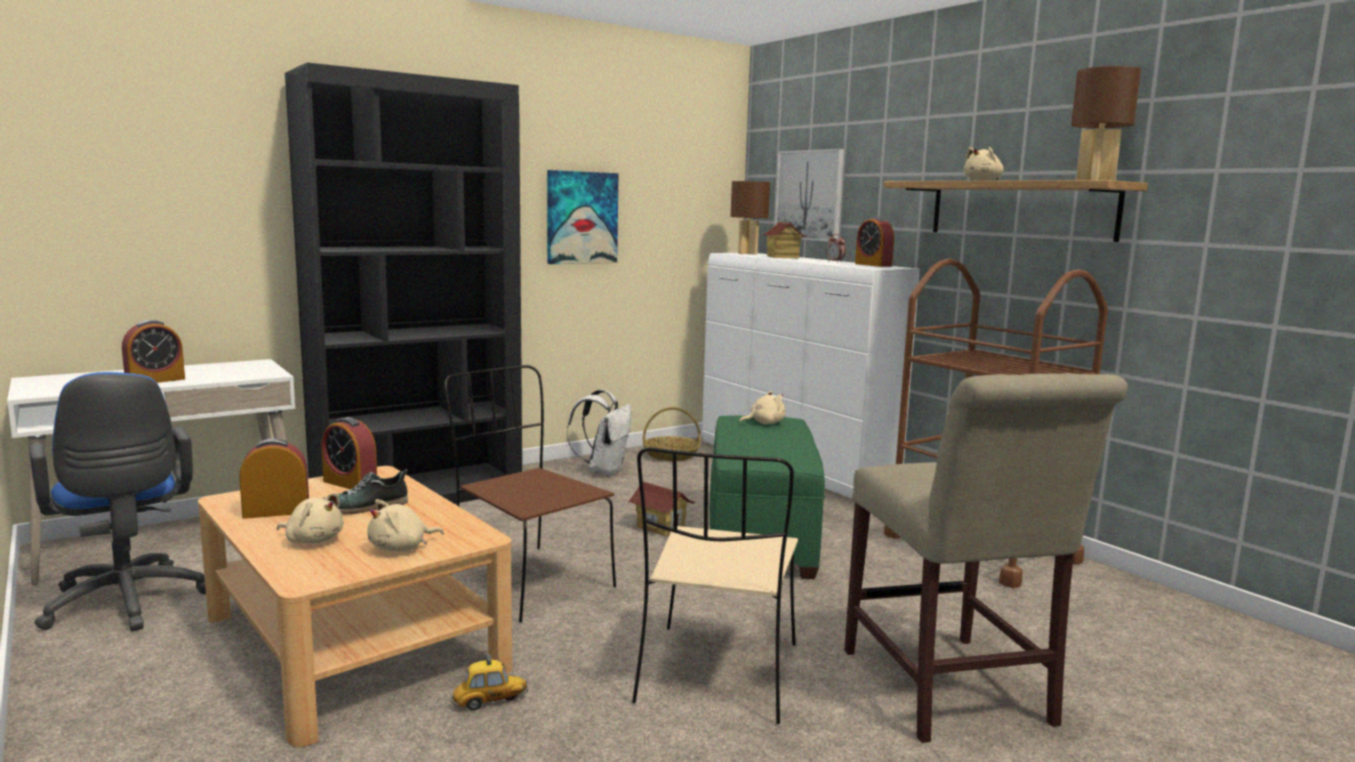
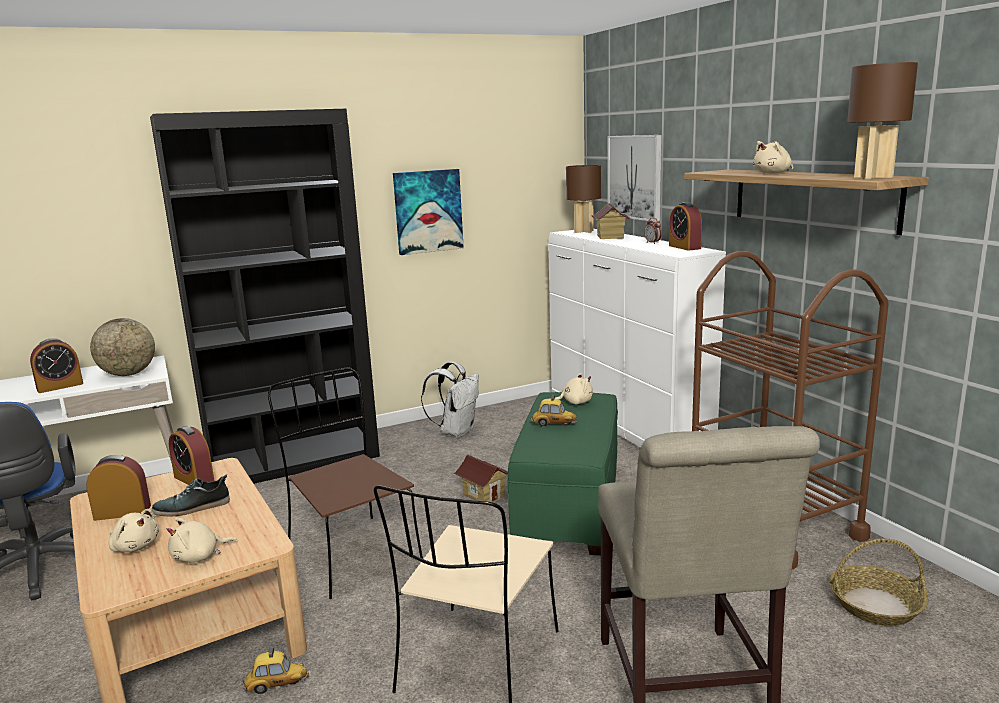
camera: 10 degrees right, 5 degrees up
(238, 372) = (128, 374): none -> globe
(671, 455) = (520, 413): basket -> basket (875, 605)
(752, 440) = (553, 424): none -> toy car

